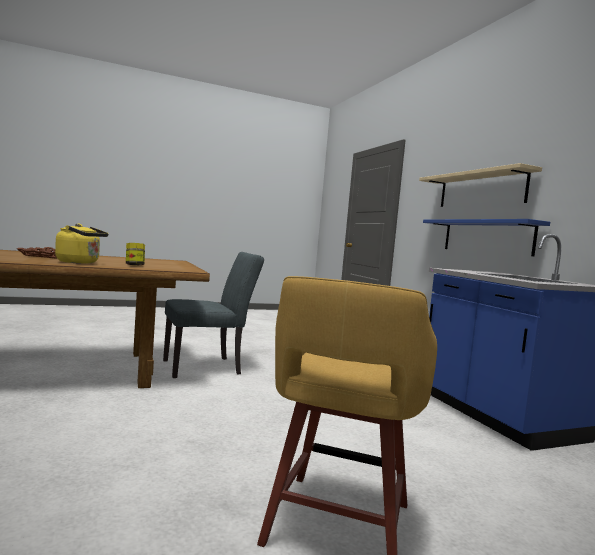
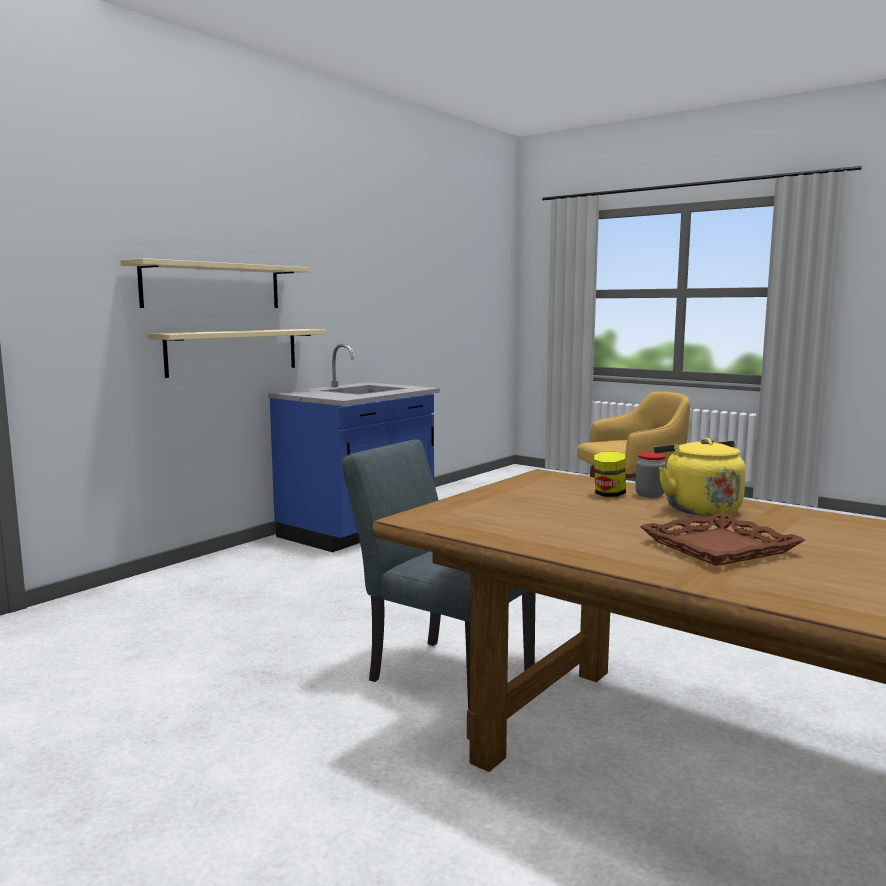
camera: 120 degrees left, 5 degrees up
(115, 265) = (649, 495): none -> jar
(486, 237) = (233, 351): blue shelf -> beige shelf

